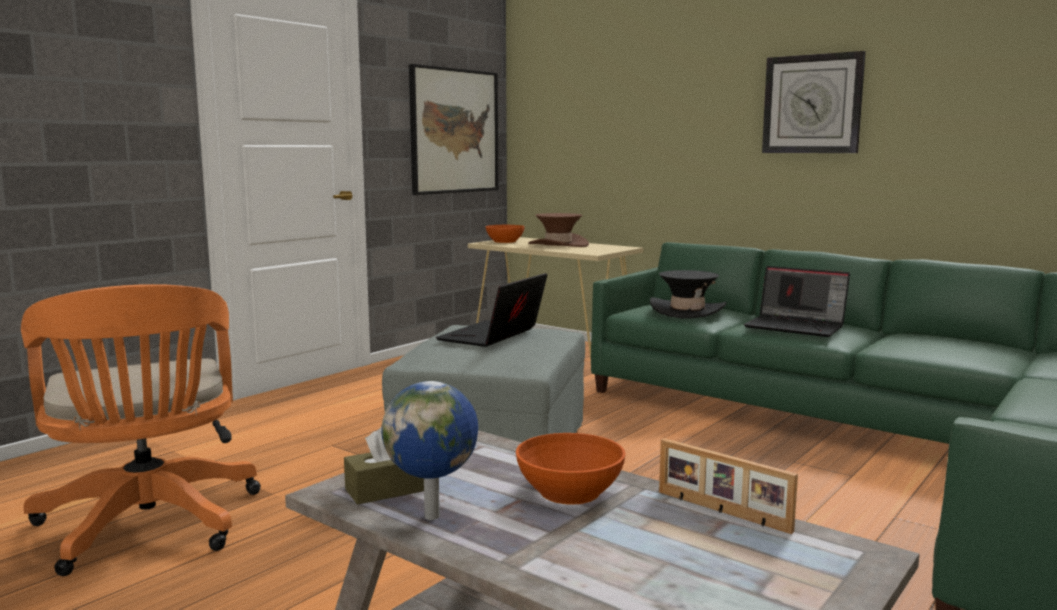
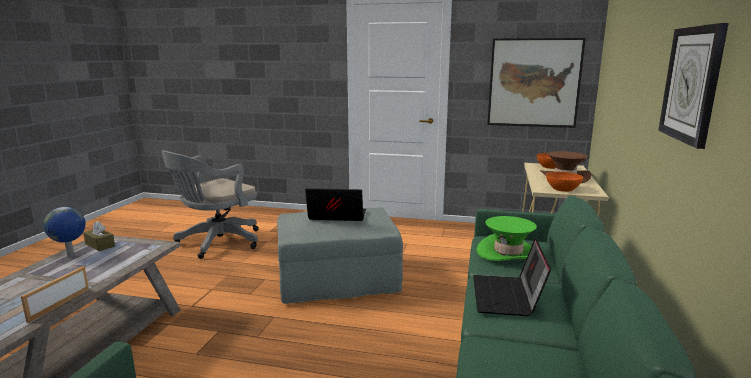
camera: 65 degrees right, 5 degrees up
(149, 527) = (216, 243): orange office chair -> grey office chair
(569, 491) = (91, 272): orange bowl -> orange bowl (563, 188)
(687, 311) = (508, 253): black hat -> green hat

